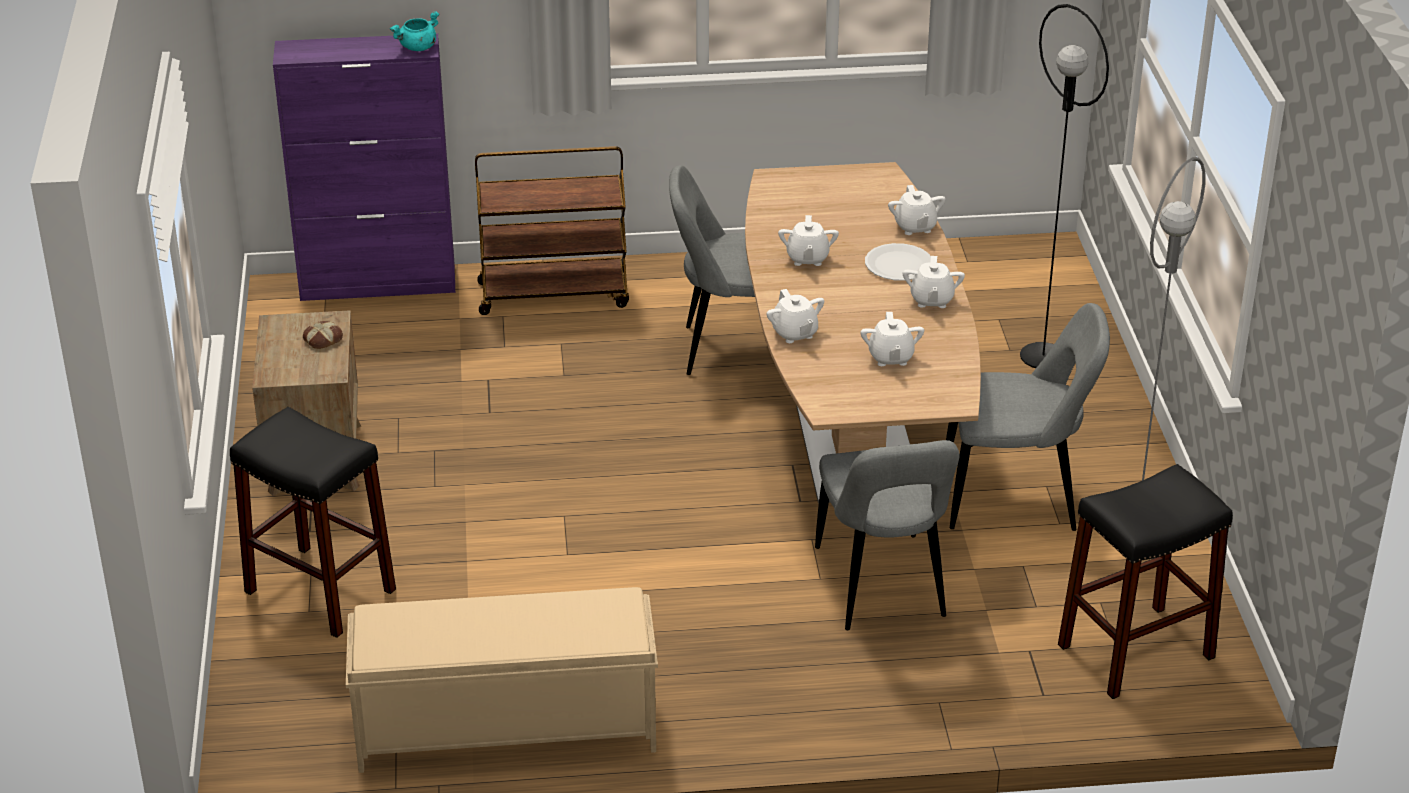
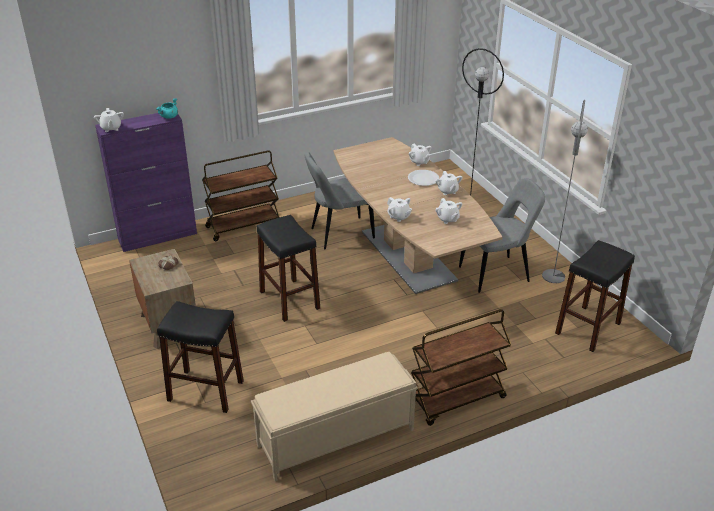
camera: 20 degrees left, 0 degrees up
(562, 460) = (289, 299): none -> black stool
(772, 720) = (457, 400): none -> brown cart
(807, 258) = (382, 183): white teapot -> white teapot (111, 128)
(882, 587) = (466, 325): grey chair -> none

